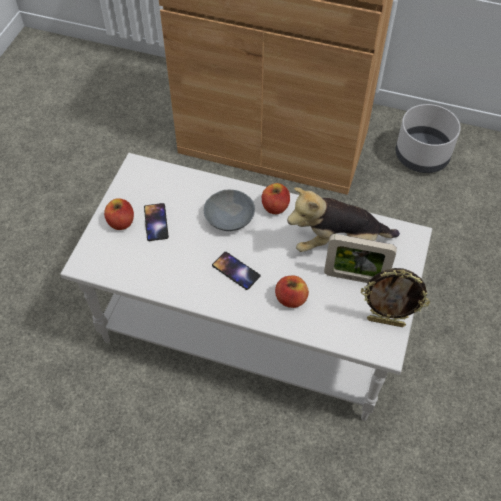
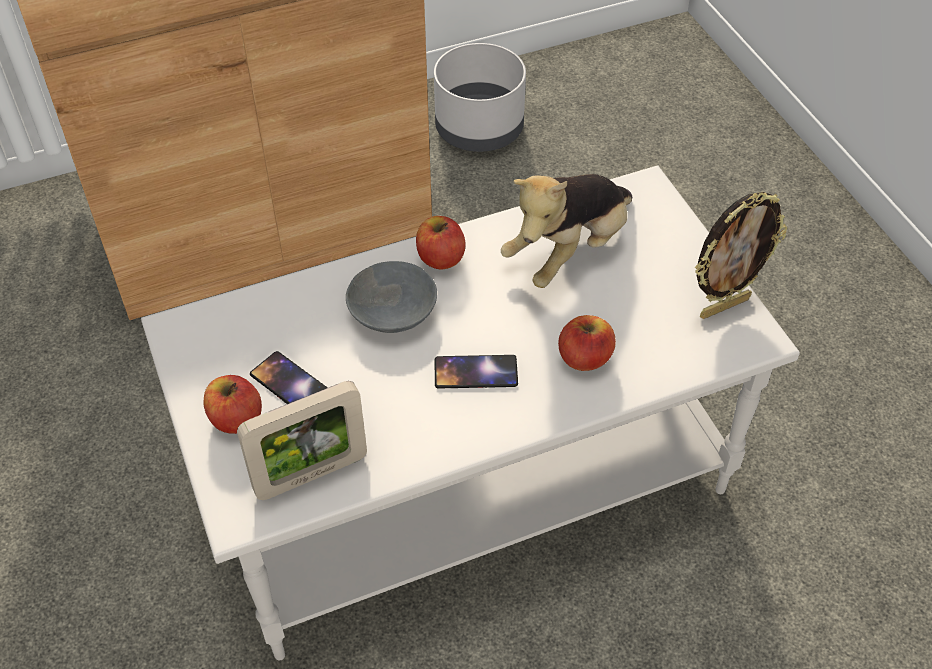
camera: 40 degrees left, 5 degrees down
(355, 277) = (633, 280): picture frame -> picture frame (311, 475)

